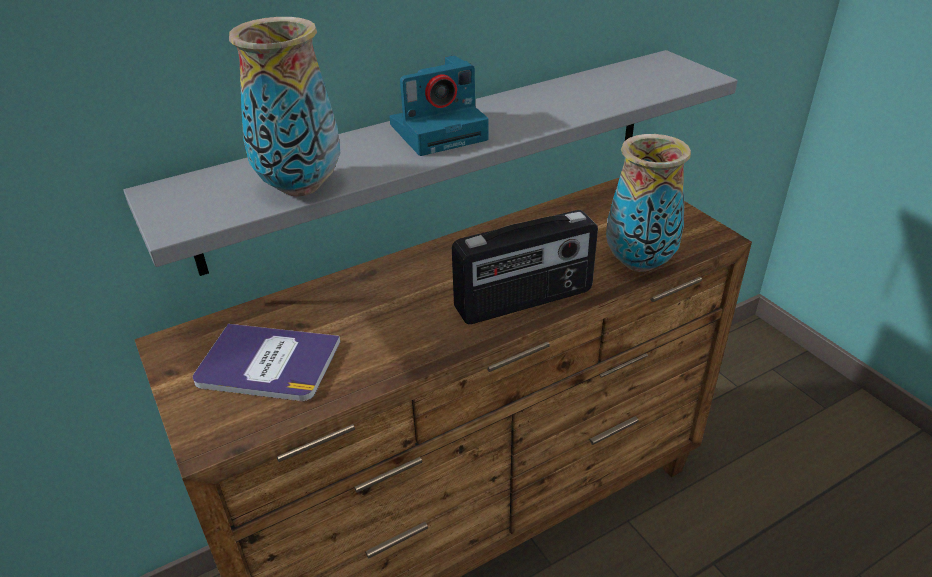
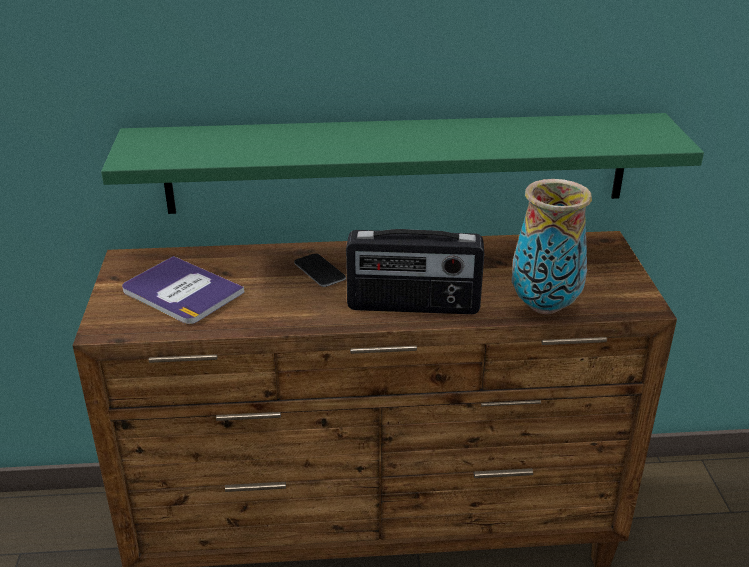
camera: 25 degrees right, 5 degrees down
(302, 187) = (235, 154): vase -> none
(401, 292) = (319, 271): none -> phone
(440, 131) = (379, 137): camera -> none
(440, 155) = (397, 163): grey shelf -> green shelf

